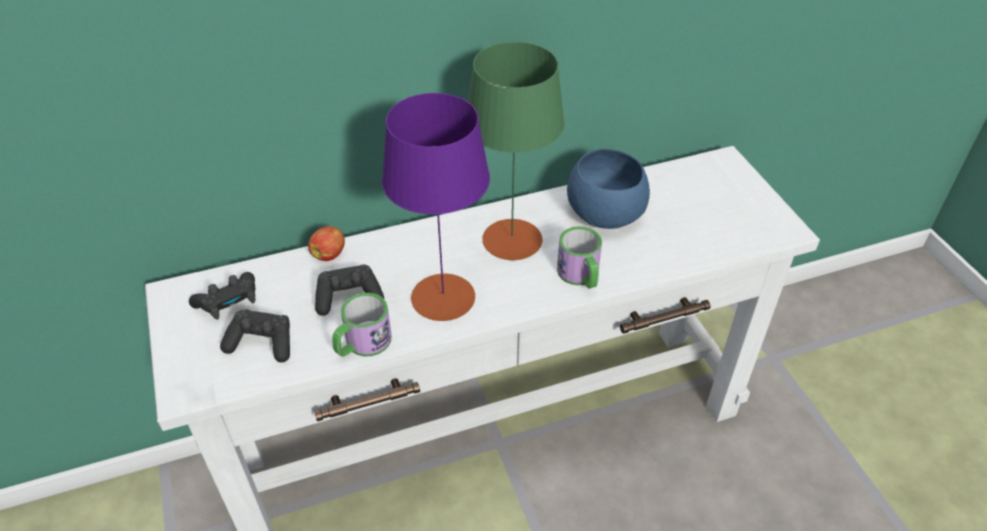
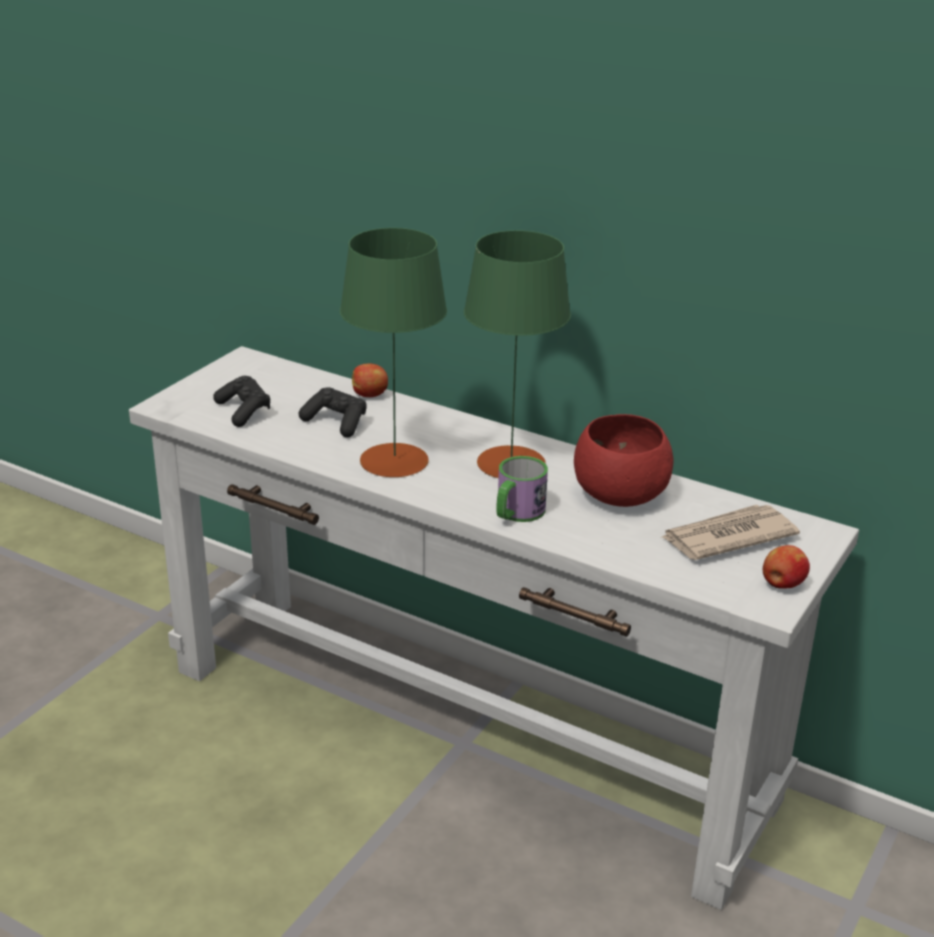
camera: 50 degrees right, 15 degrees down
(229, 303) = (264, 382): black game controller -> none
(362, 344) = (296, 449): mug -> none
(443, 297) = (394, 460): purple table lamp -> green table lamp
(605, 215) = (619, 495): blue bowl -> red bowl
(697, 200) = (726, 537): none -> newspaper
(769, 211) = (782, 585): none -> apple

